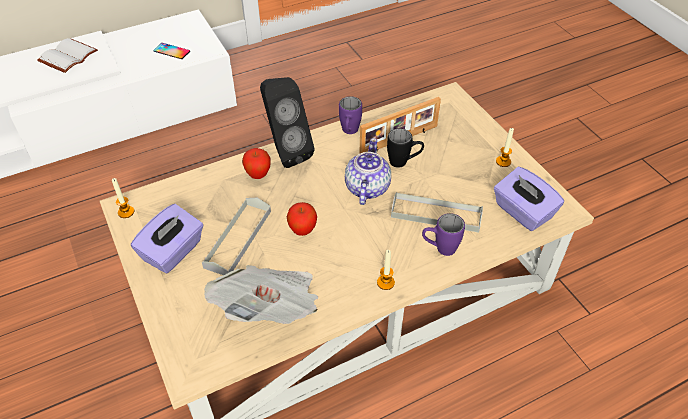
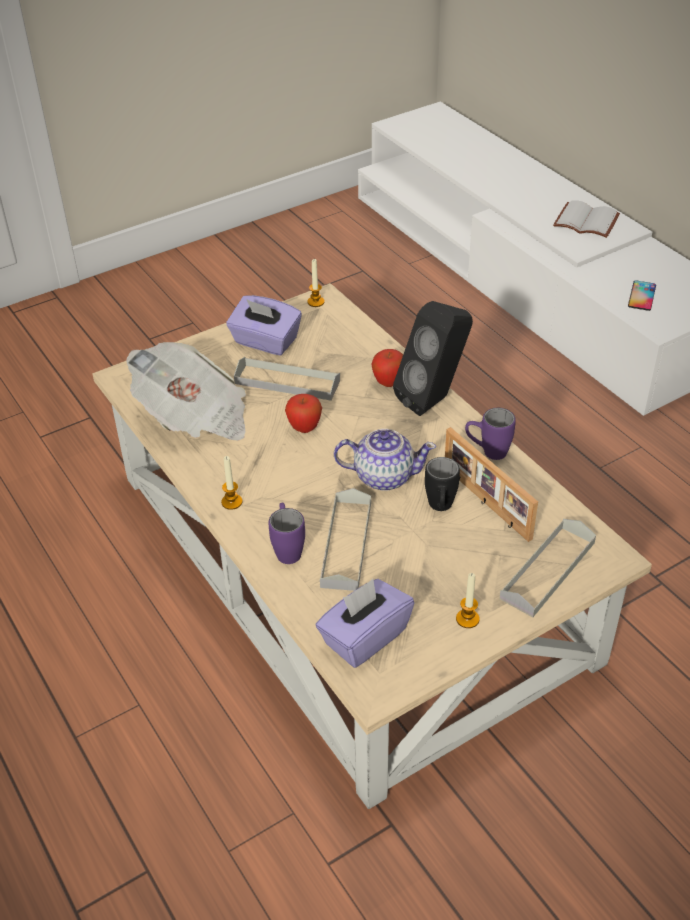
camera: 85 degrees right, 5 degrees down
(461, 122) = (548, 570): none -> grey tray

